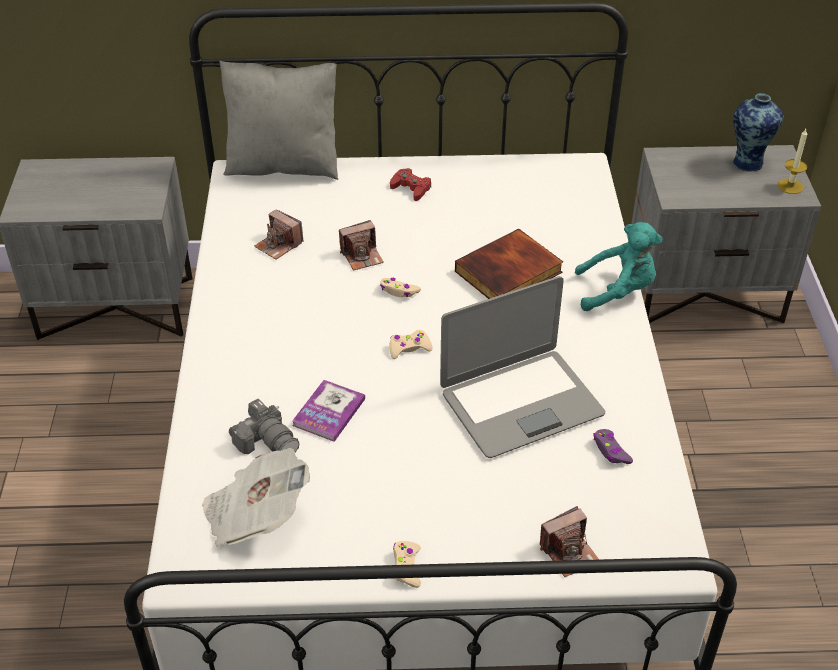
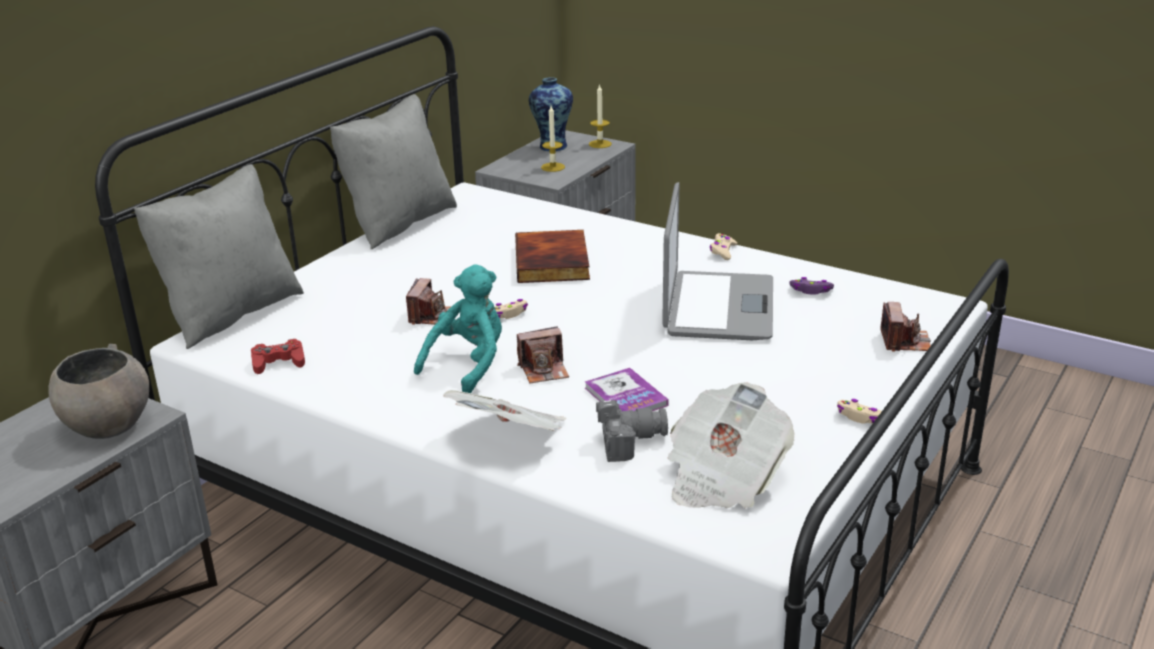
camera: 55 degrees left, 15 degrees down
(124, 199) = (108, 426): none -> grey bowl
(228, 379) = (511, 437): none -> newspaper
(278, 245) = (350, 352): camera -> camera (544, 370)
(409, 348) = (589, 333): beige game controller -> beige game controller (722, 251)
(411, 188) = (375, 266): red game controller -> red game controller (278, 362)
(492, 161) = (398, 223): none -> grey pillow
(618, 291) = (636, 230): turquoise plush toy -> turquoise plush toy (469, 365)
(704, 184) = (553, 167): none -> candle

